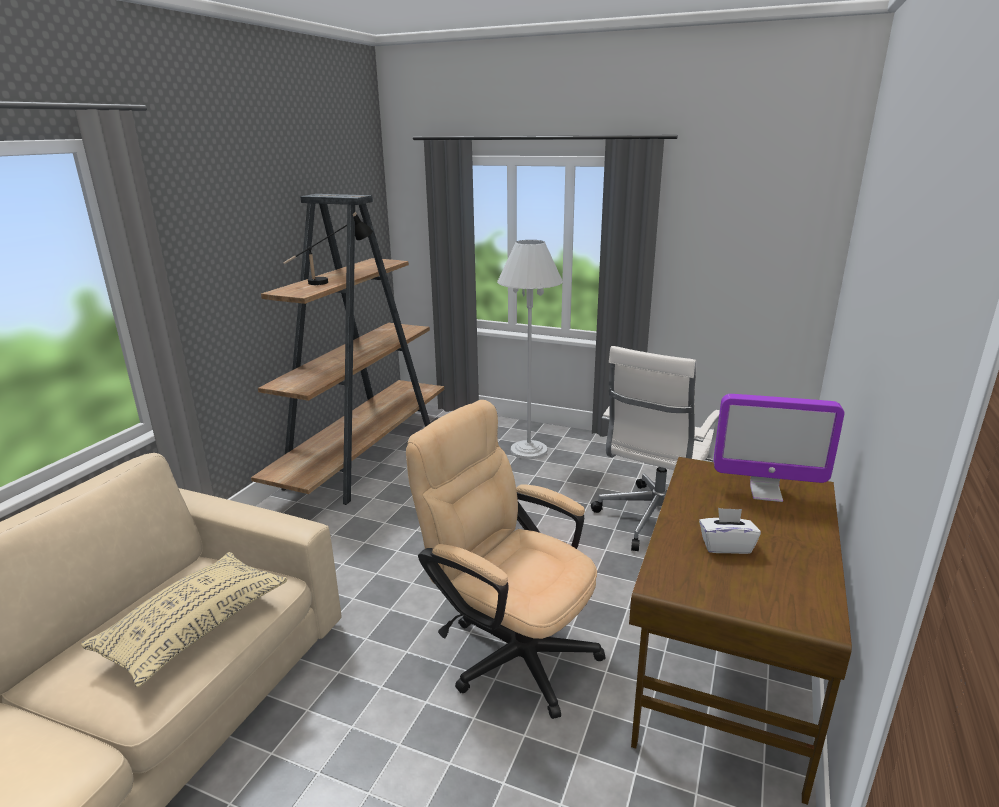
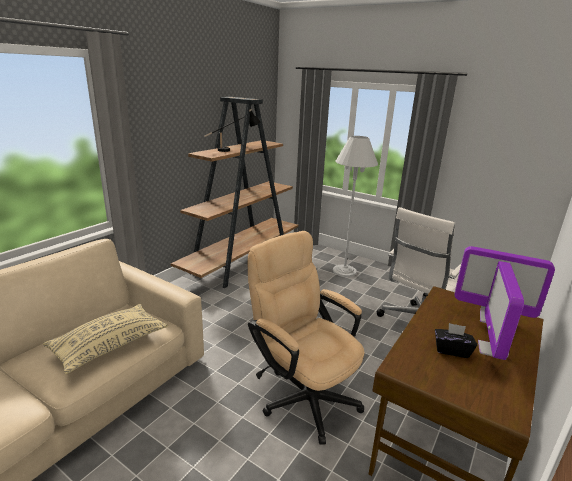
camera: 10 degrees right, 0 degrees up
(726, 546) = (451, 350): white tissue box -> black tissue box
(778, 536) = (492, 350): none -> monitor

